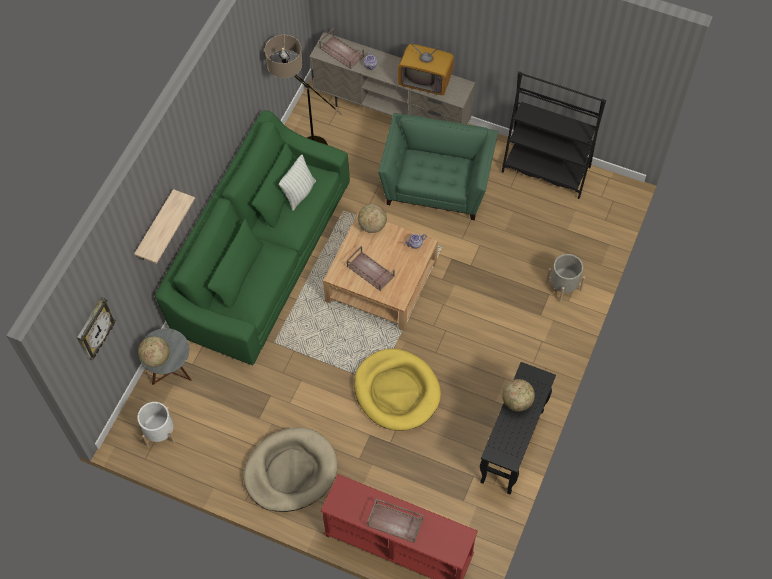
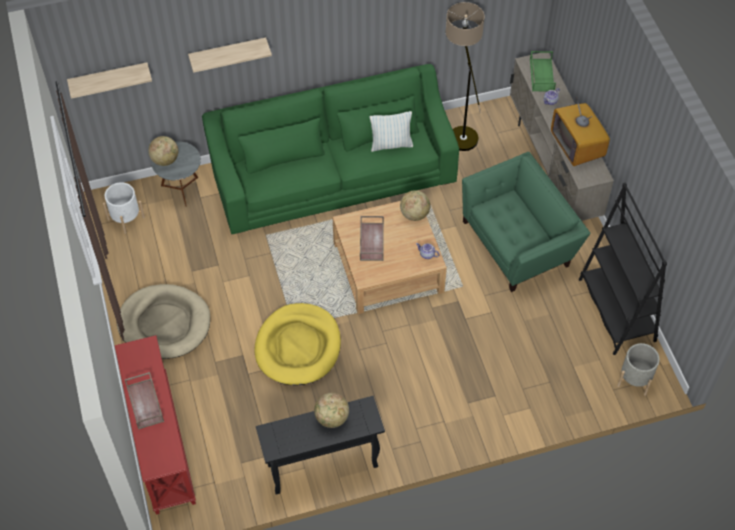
camera: 50 degrees right, 5 degrees down
(94, 329) = (109, 79): wall clock -> shelf
(341, 52) = (541, 74): brown tray -> green tray
(563, 286) = (514, 401): grey planter -> grey planter (635, 379)

